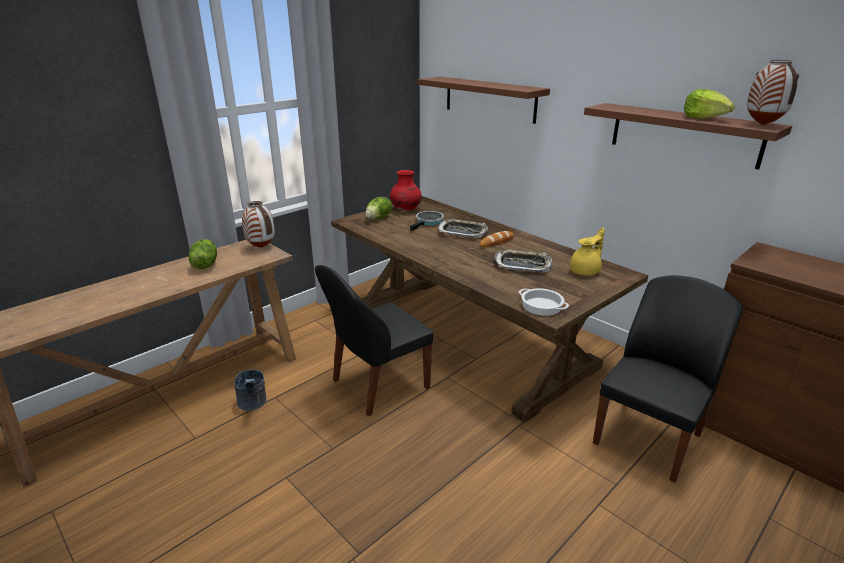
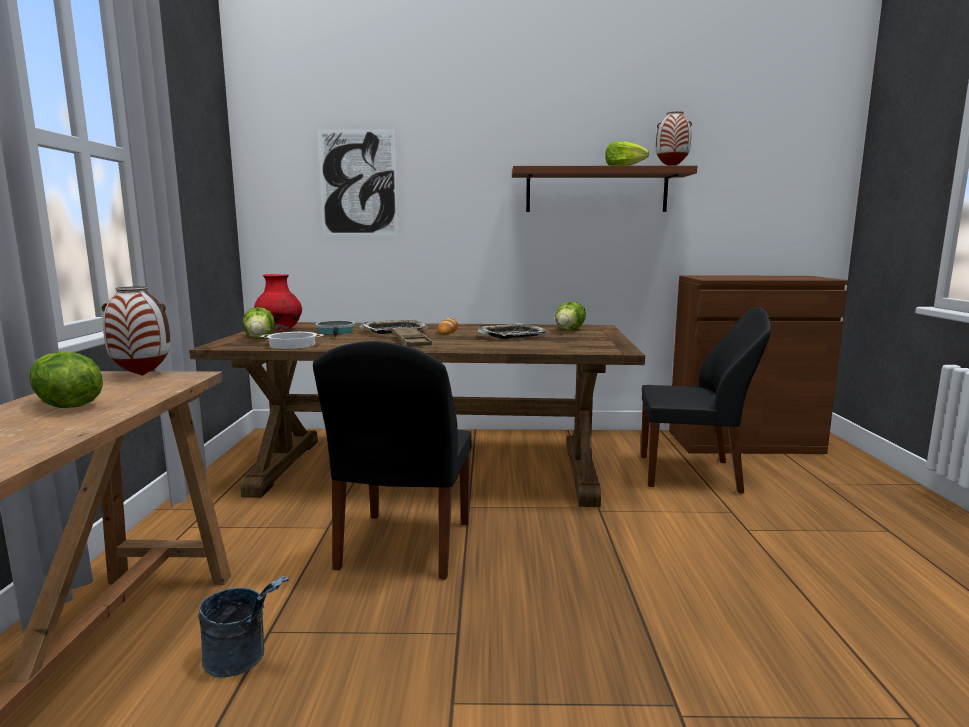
camera: 45 degrees left, 15 degrees down
(445, 250) = (411, 341): none -> brown tray
(489, 99) = (358, 183): brown shelf -> picture
(541, 306) = (597, 348): cooking pot -> cooking pot (292, 345)
(586, 271) = (570, 330): yellow teapot -> lettuce
(648, 437) = (692, 474): black chair -> black chair turned 105 degrees clockwise

